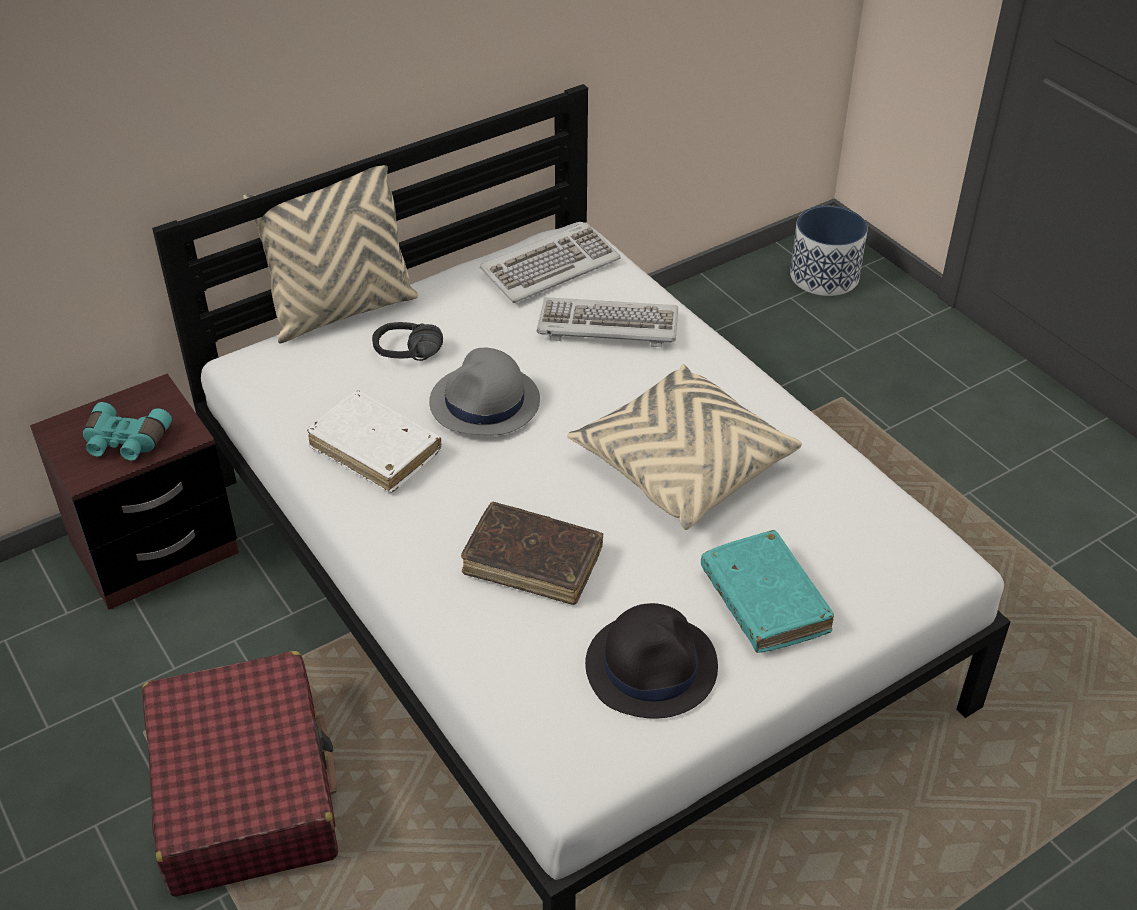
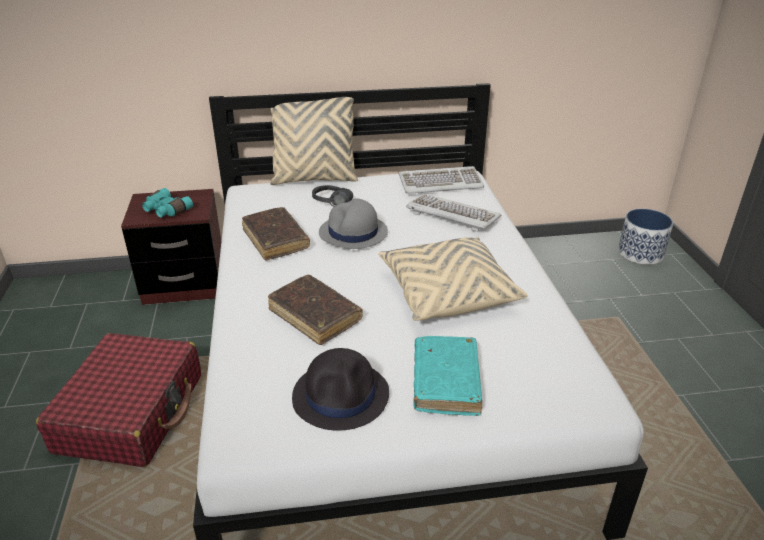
camera: 25 degrees right, 10 degrees down
(375, 450) = (275, 240): white book -> brown book

